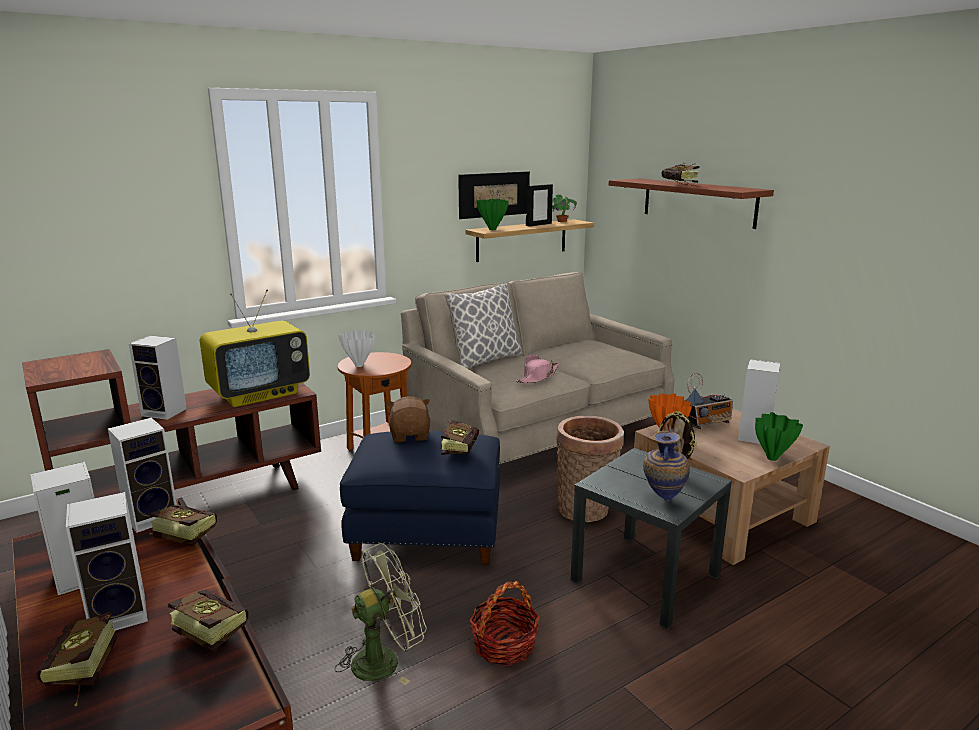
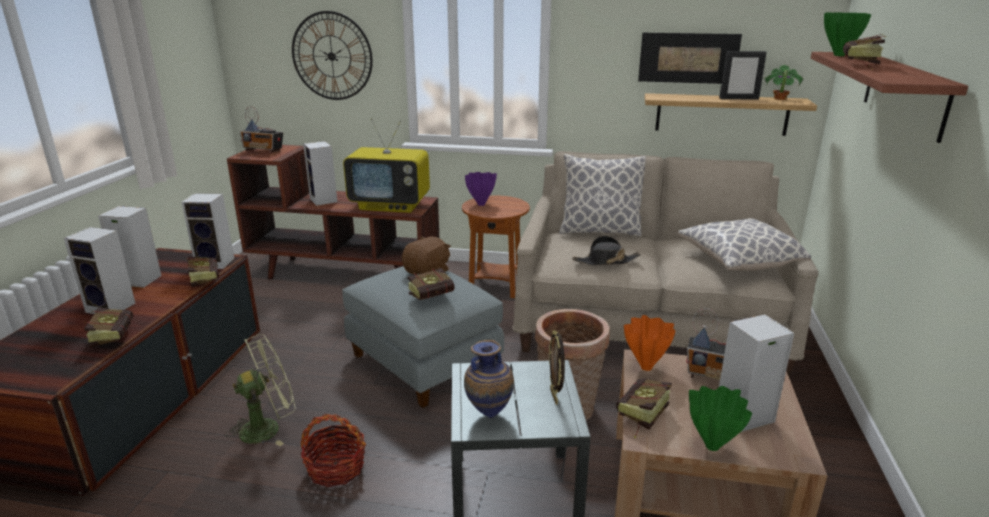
camera: 45 degrees right, 5 degrees up
(61, 367) = (263, 151): none -> radio
(79, 675) = (51, 327): book -> book (640, 417)
(120, 227) = (332, 56): none -> wall clock
(358, 366) = (480, 204): white vase -> purple vase
(384, 659) = (268, 427): green fan -> green fan turned 45 degrees counterclockwise
(426, 534) = (422, 363): blue ottoman -> grey ottoman
(492, 229) = (668, 97): green vase -> green vase (838, 55)
(537, 377) = (605, 261): pink hat -> black hat
(610, 351) = (738, 262): none -> pillow

